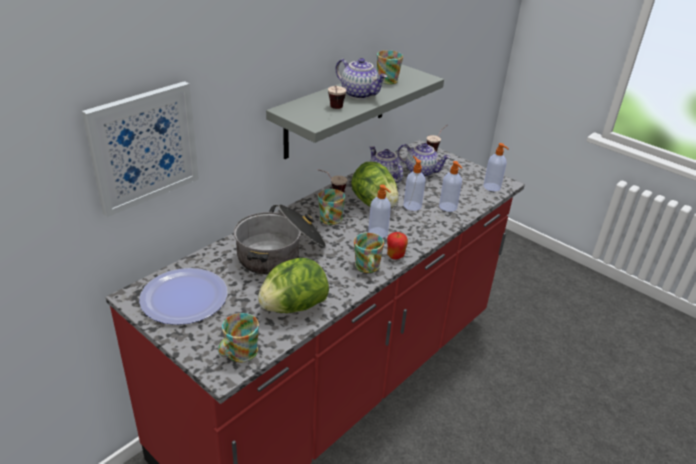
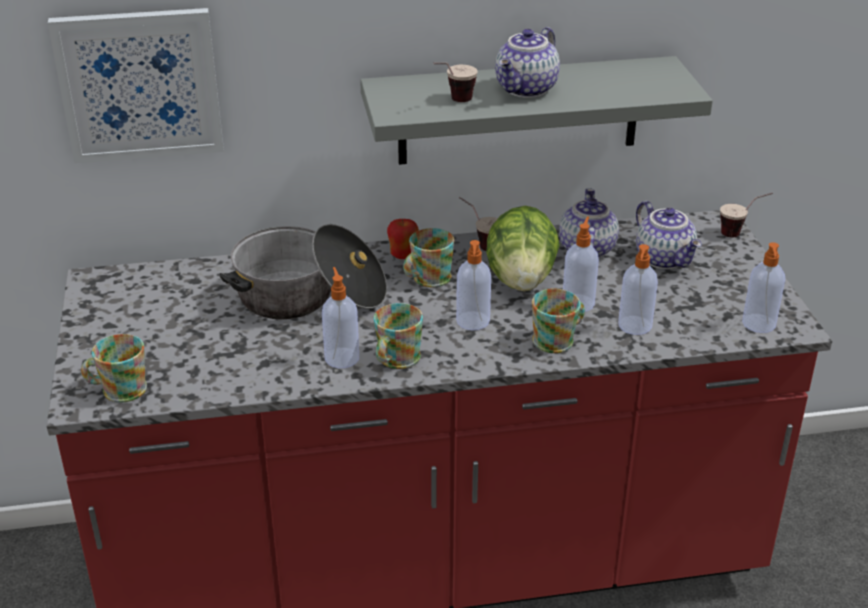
camera: 40 degrees right, 0 degrees up
(184, 297) = (139, 303): plate -> none
(293, 307) = (241, 367): lettuce -> none
(339, 278) = (341, 357): none -> soap dispenser
(360, 94) = (527, 90): teapot -> teapot turned 45 degrees clockwise
(388, 79) = (612, 78): mug -> mug (558, 339)
(395, 256) = (454, 361): apple -> apple (403, 255)

